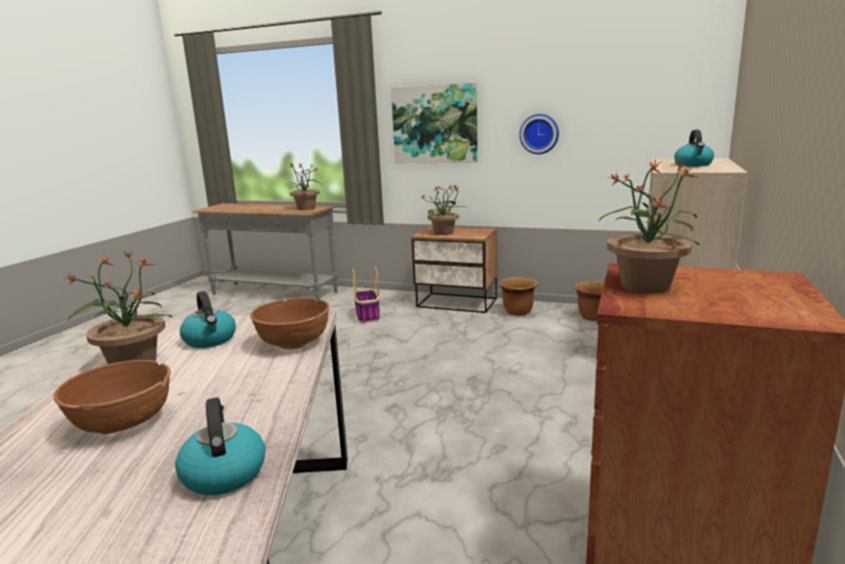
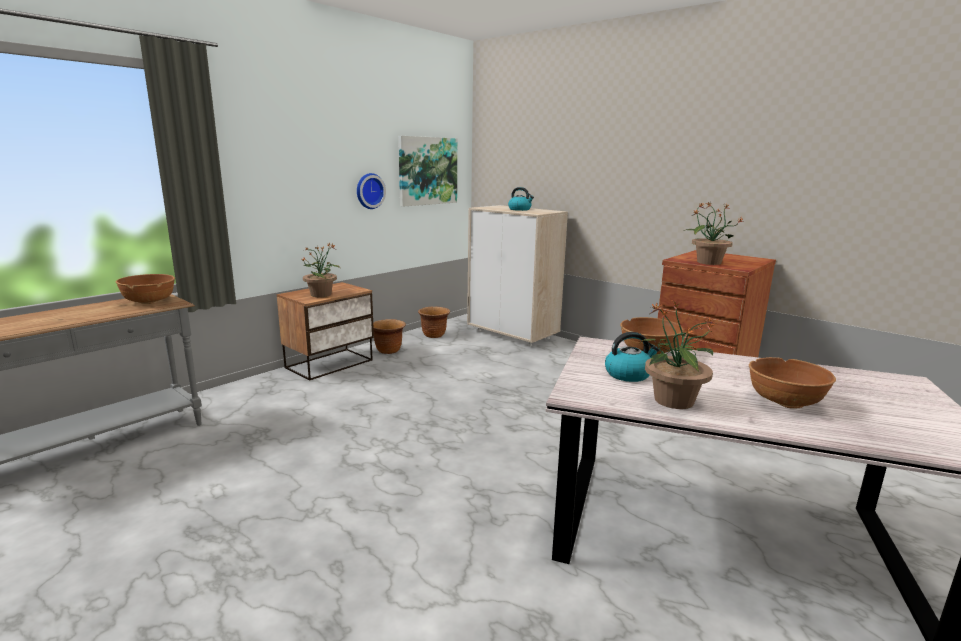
camera: 70 degrees left, 0 degrees up
(223, 473) = (838, 377): kettle -> none
(306, 208) = (149, 301): potted plant -> brown bowl
(368, 316) = (294, 405): basket -> none
(435, 124) = (276, 182): picture -> picture (427, 171)

